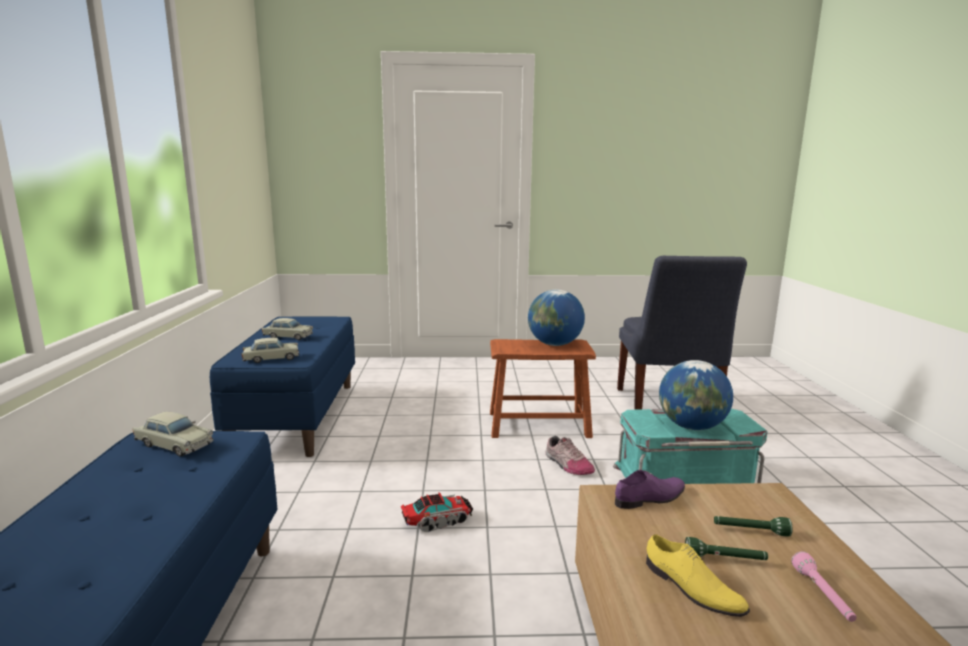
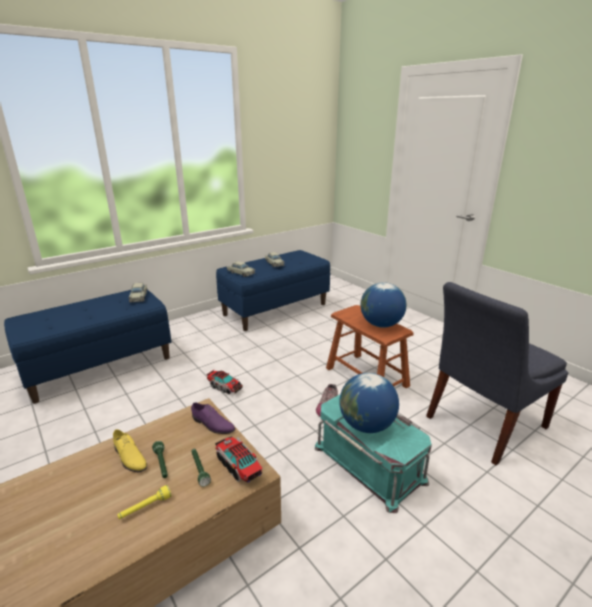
camera: 55 degrees right, 10 degrees up
(692, 588) = (129, 457): yellow shoe -> yellow shoe turned 60 degrees counterclockwise
(752, 501) = (238, 465): none -> toy truck
(822, 595) = (145, 507): pink flashlight -> yellow flashlight

